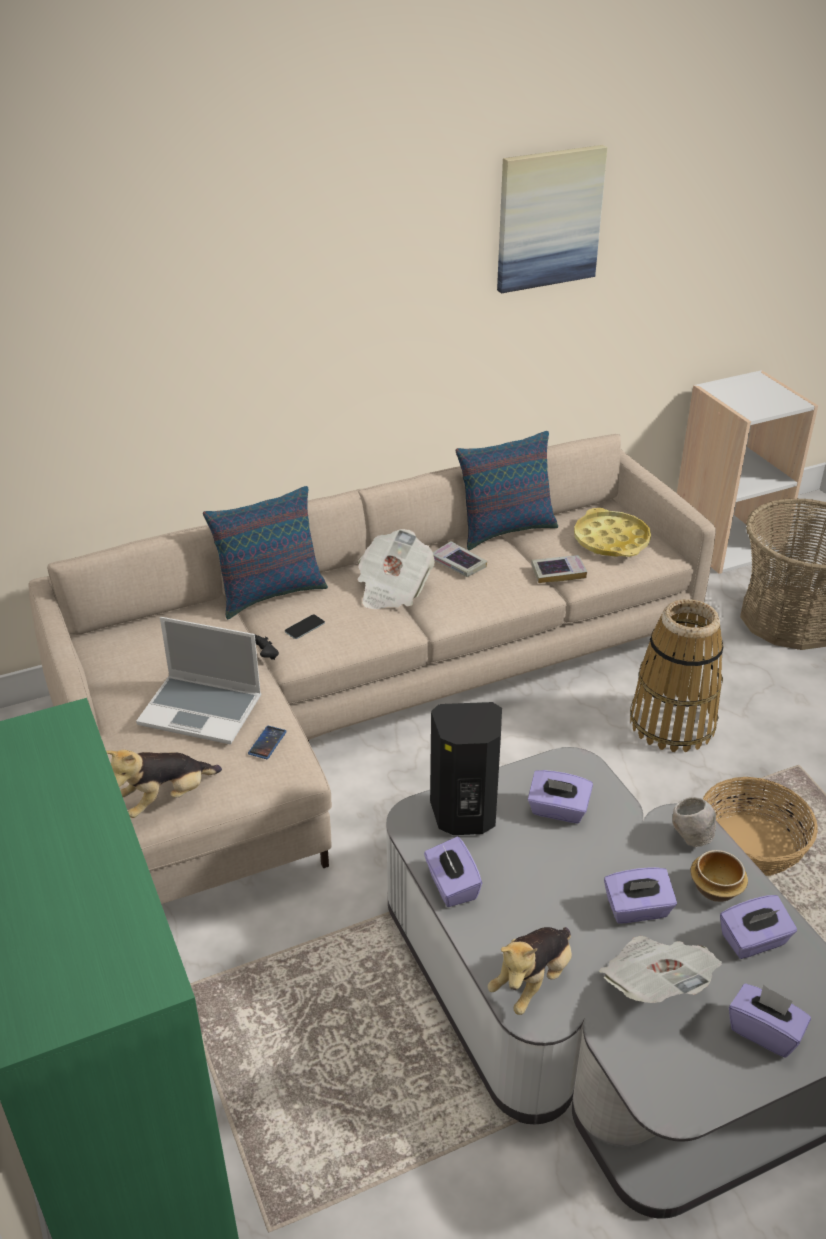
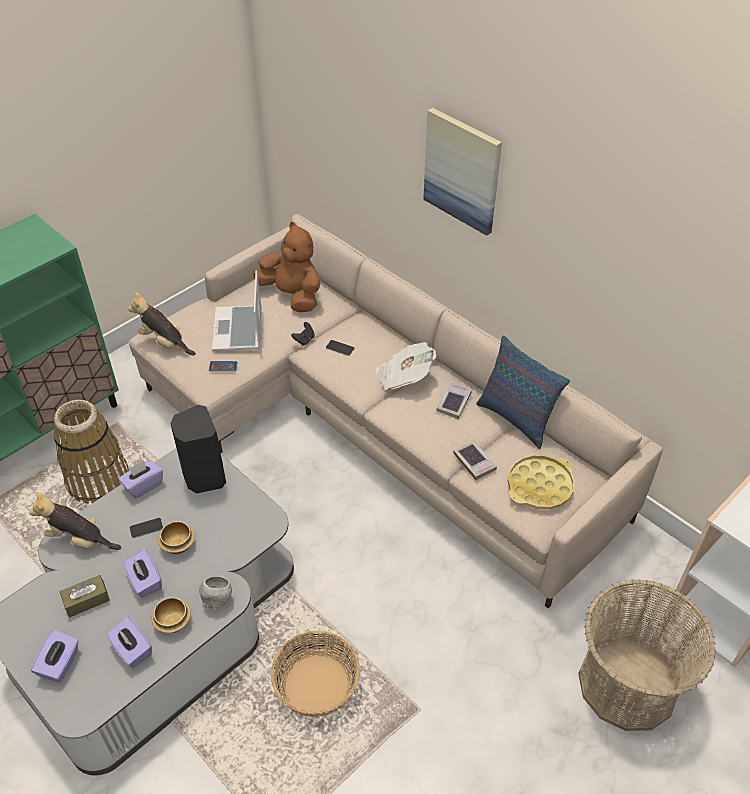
camera: 70 degrees right, 10 degrees up
(163, 646) = (292, 295): none -> brown plush toy
(271, 595) = (368, 323): blue pillow -> none
(538, 894) = (146, 528): none -> phone
(548, 218) = (646, 229): picture -> picture (462, 171)
(558, 810) = (222, 523): purple tissue box -> none
(581, 863) = (178, 544): none -> bowl
(654, 985) = (86, 600): newspaper -> brown tissue box
(672, 723) = (433, 611): basket -> basket (98, 480)

